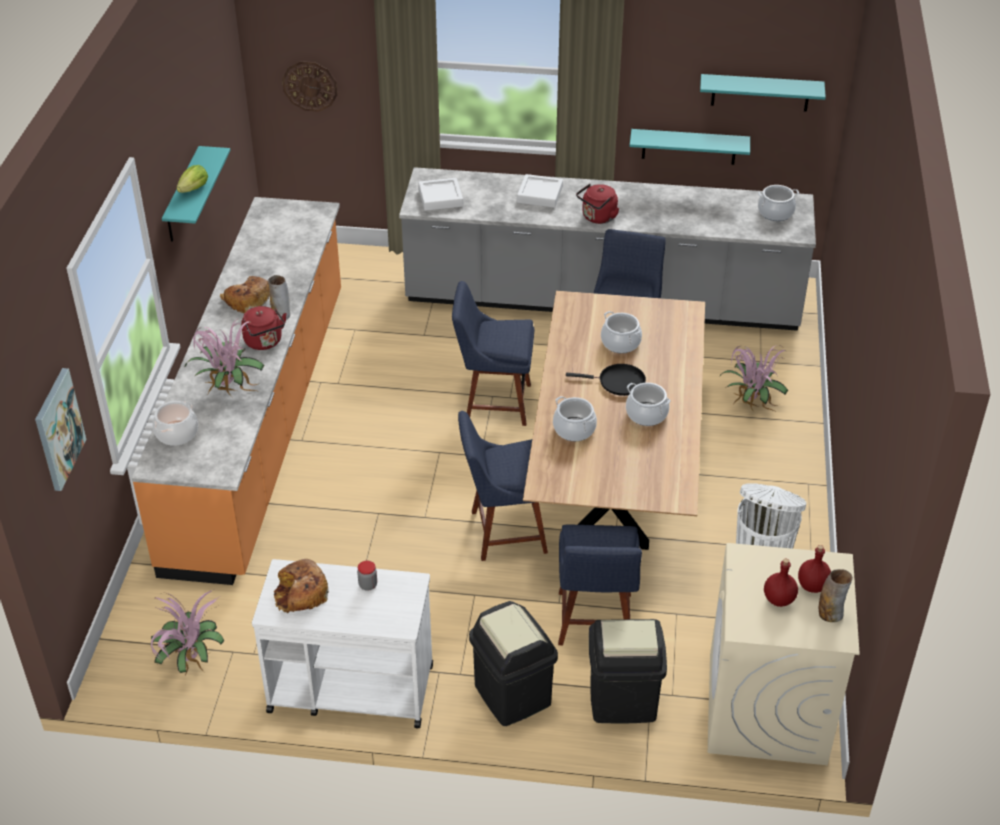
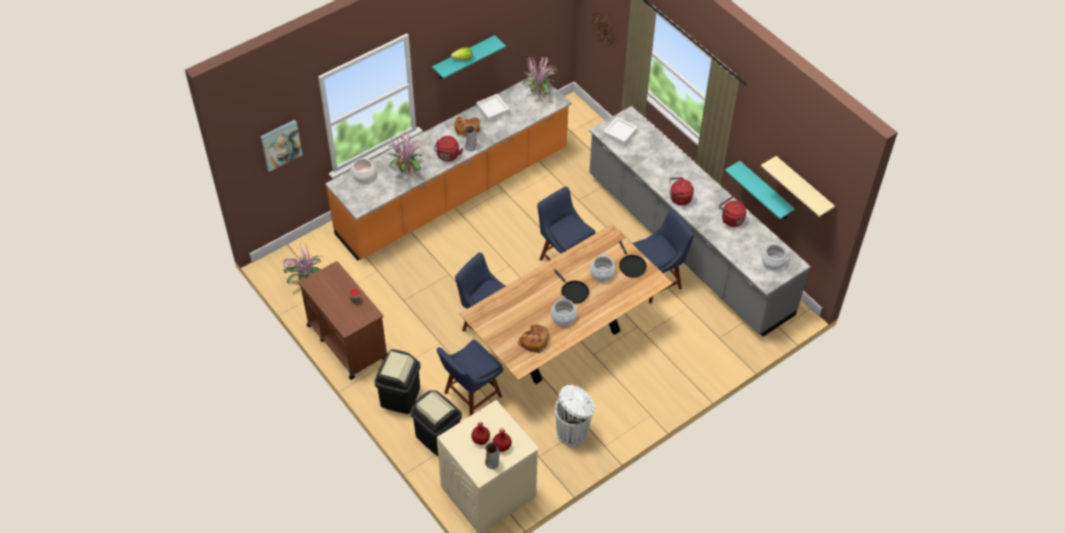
camera: 45 degrees right, 10 degrees up
(300, 594) = (328, 284): bread -> bread (533, 341)
(350, 688) = (347, 341): white cart -> brown cart
(540, 194) = (669, 165): white tray -> white tray (492, 109)
(574, 429) = (523, 299): cooking pot -> none
(639, 315) = (631, 266): none -> black frying pan
(677, 202) = (731, 219): none -> red kettle
(750, 403) = (681, 355): potted plant -> potted plant (539, 91)
(760, 92) = (803, 188): turquoise shelf -> beige shelf

